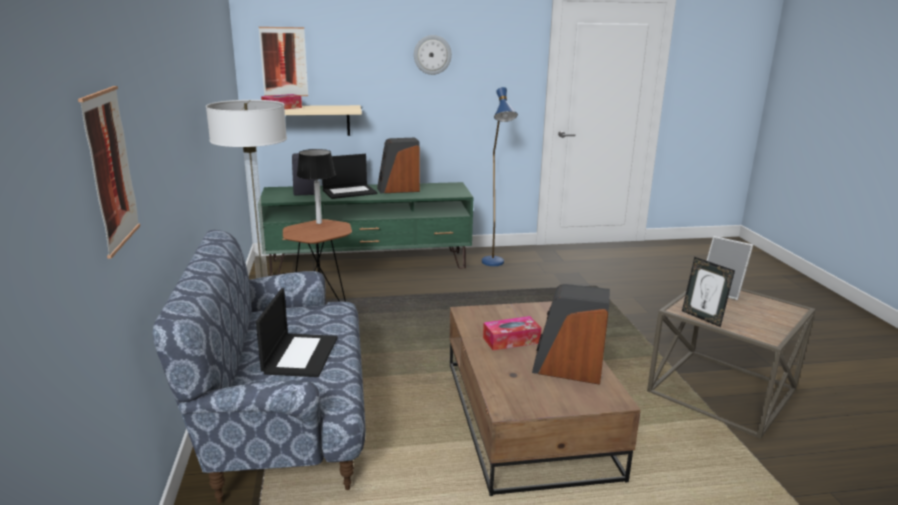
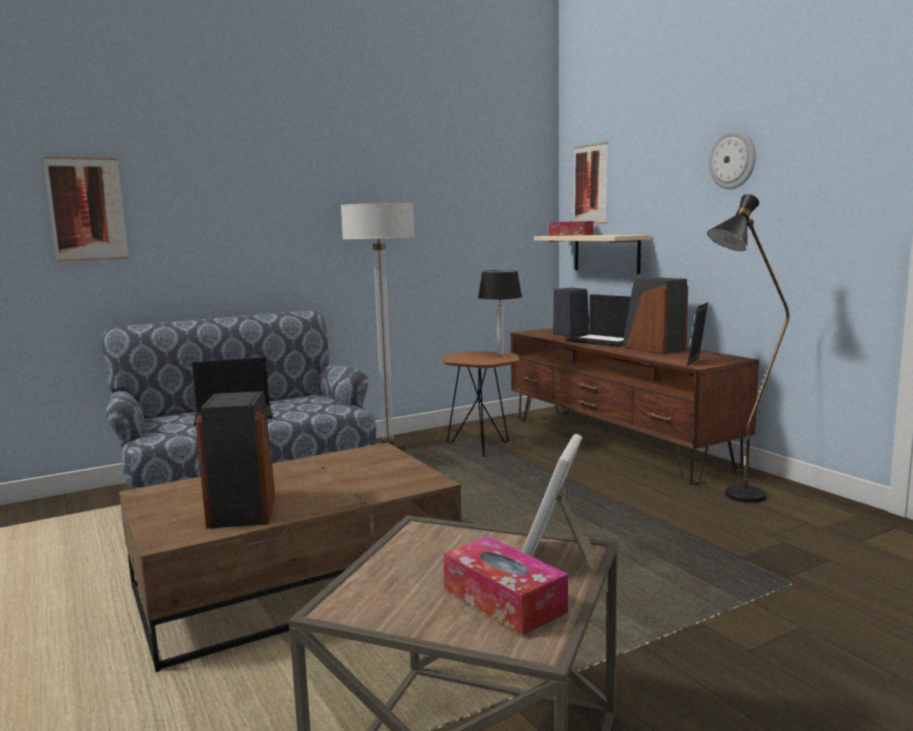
camera: 70 degrees right, 10 degrees down
(370, 263) = (617, 442): green tv stand -> brown tv stand
(495, 265) = (735, 498): blue floor lamp -> black floor lamp
(511, 340) = (311, 475): tissue box -> tissue box (504, 600)
(702, 318) = (398, 546): picture frame -> picture frame (696, 362)

